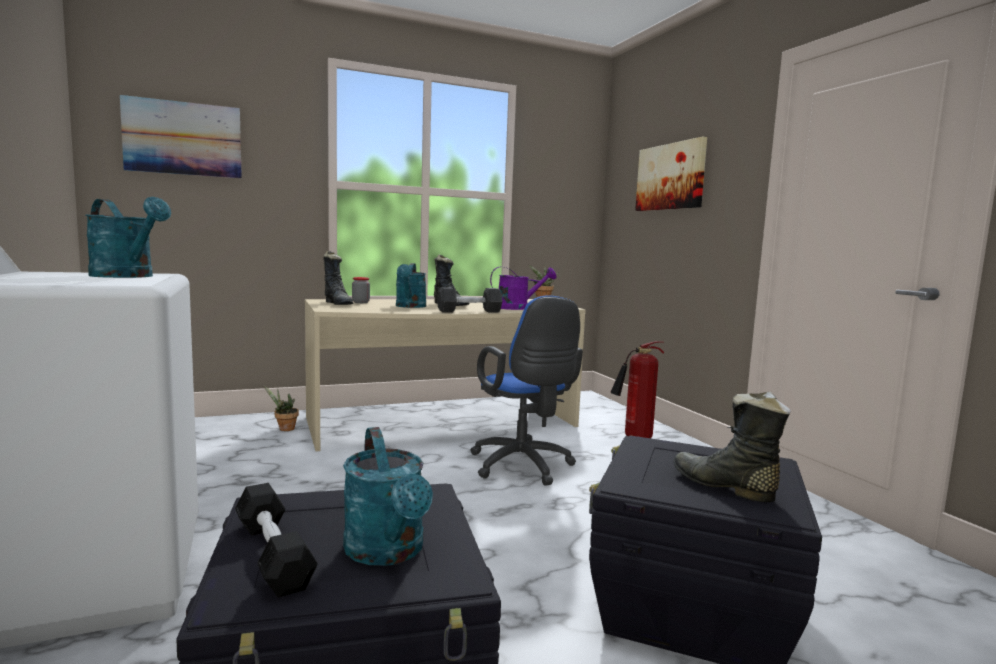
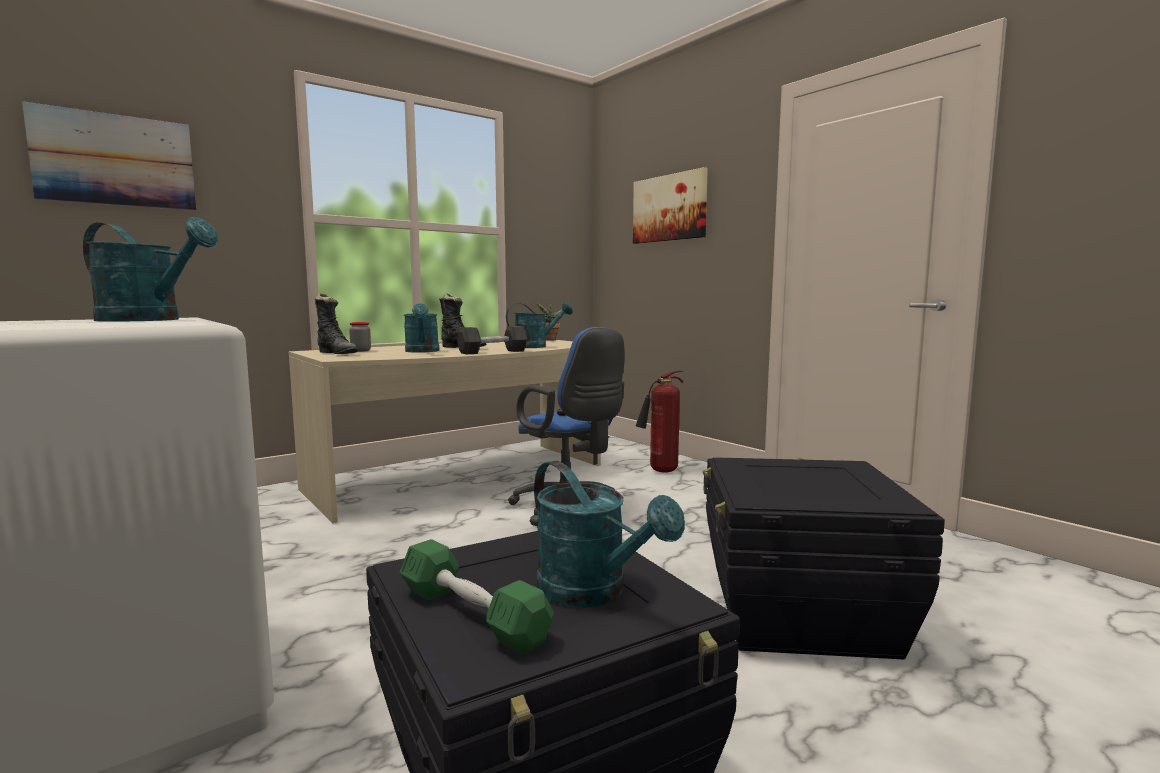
camera: 15 degrees left, 0 degrees up
(273, 554) = (471, 614): black dumbbell -> green dumbbell
(284, 429) = (279, 504): potted plant -> none
(518, 308) = (536, 346): purple watering can -> turquoise watering can
(723, 486) = (834, 490): black boot -> none

